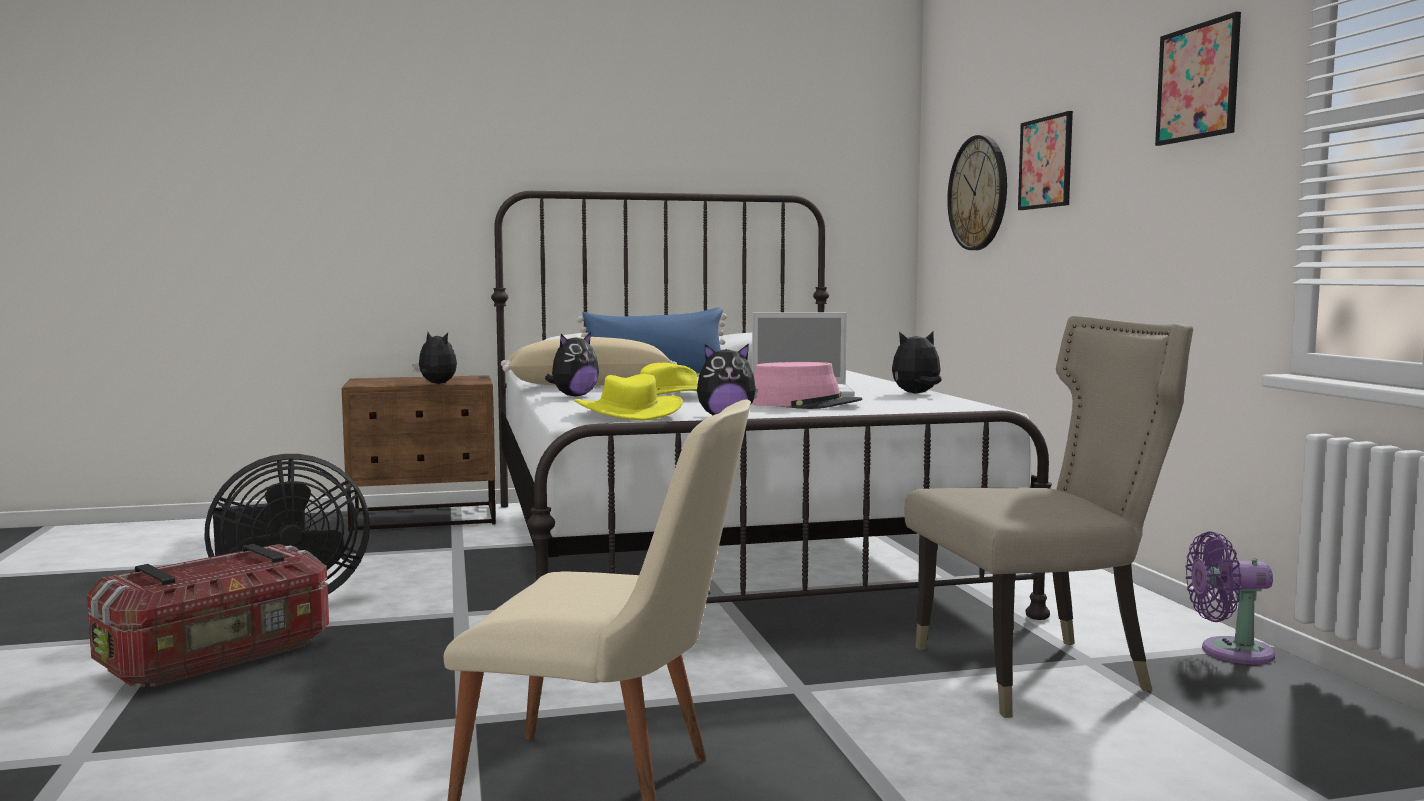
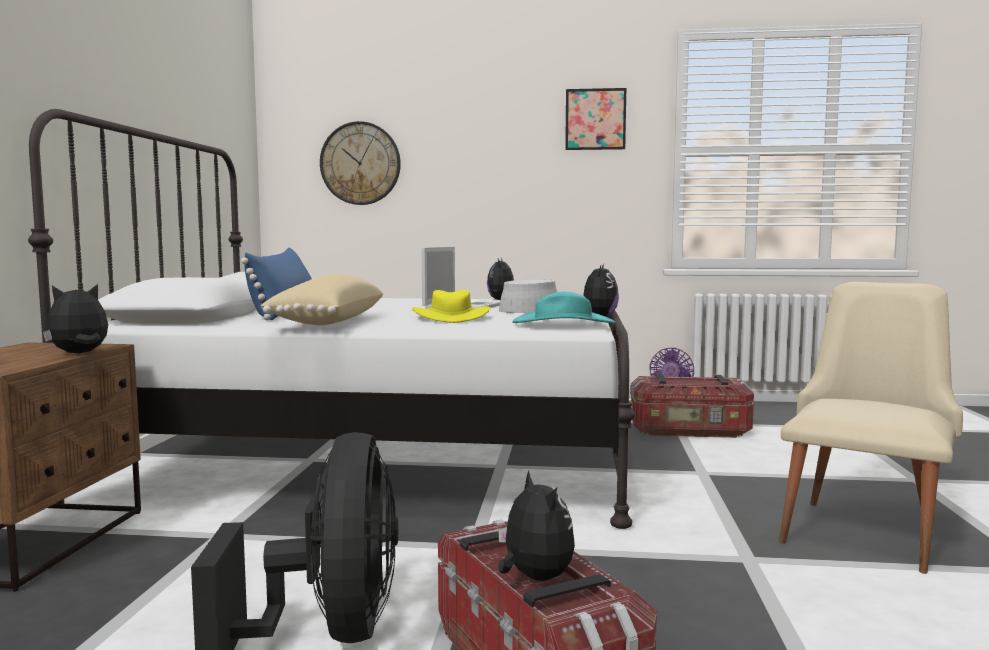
camera: 70 degrees left, 0 degrees up
(574, 396) = (413, 326): plush toy -> plush toy (534, 577)
(628, 412) = (563, 323): yellow hat -> turquoise hat
(804, 404) = (534, 309): pink hat -> grey hat
(1041, 672) = (689, 431): beige chair -> storage box
(1046, 162) = (449, 149): picture -> none

